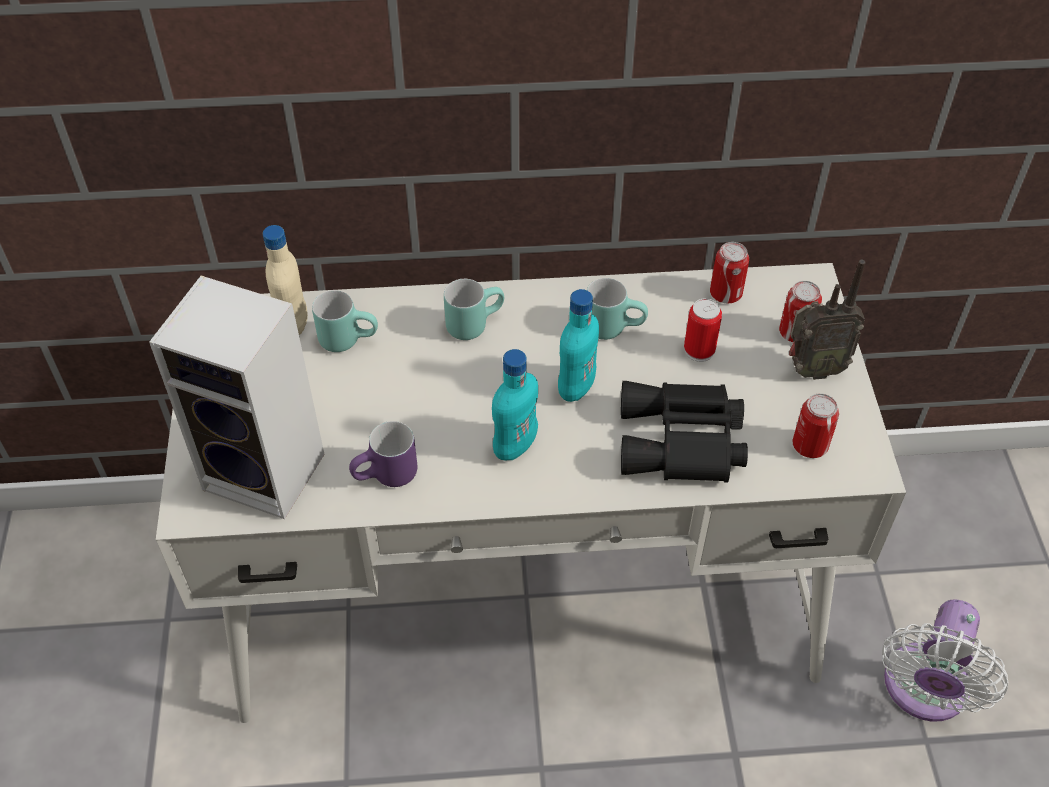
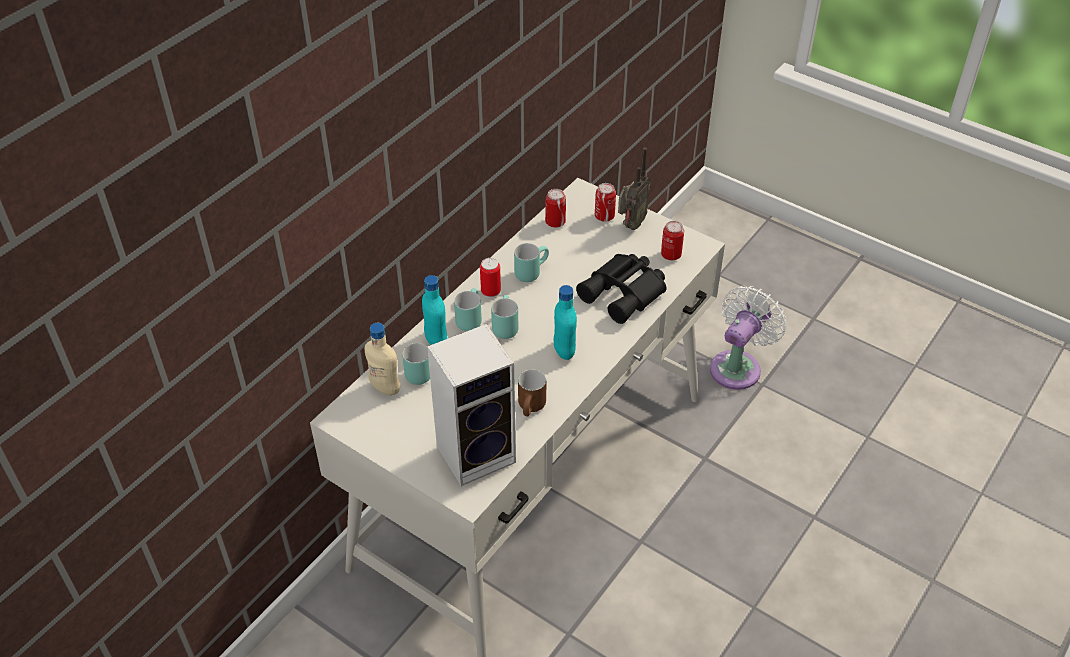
camera: 50 degrees left, 5 degrees down
(387, 478) = (532, 408): purple mug -> brown mug
(495, 361) = (503, 326): none -> turquoise mug
(576, 387) = (553, 307): turquoise bottle -> turquoise bottle (436, 340)
(699, 350) = (578, 253): can -> can (490, 292)
(923, 691) = (738, 366): white fan -> white fan turned 120 degrees counterclockwise

